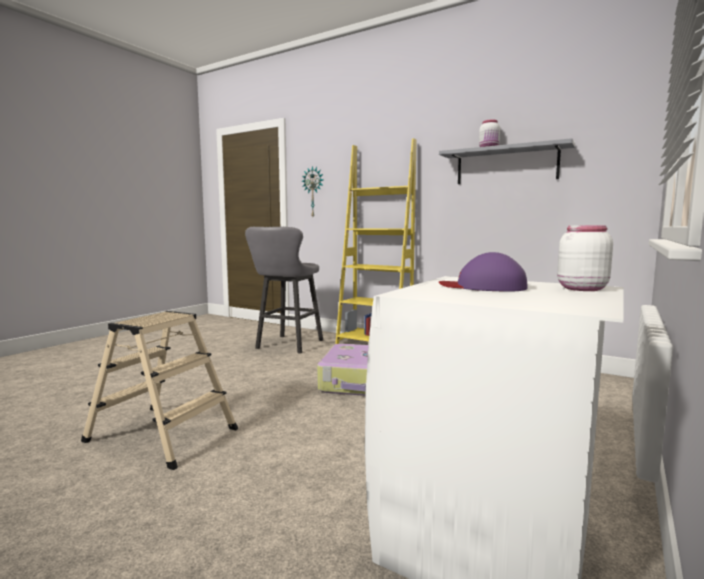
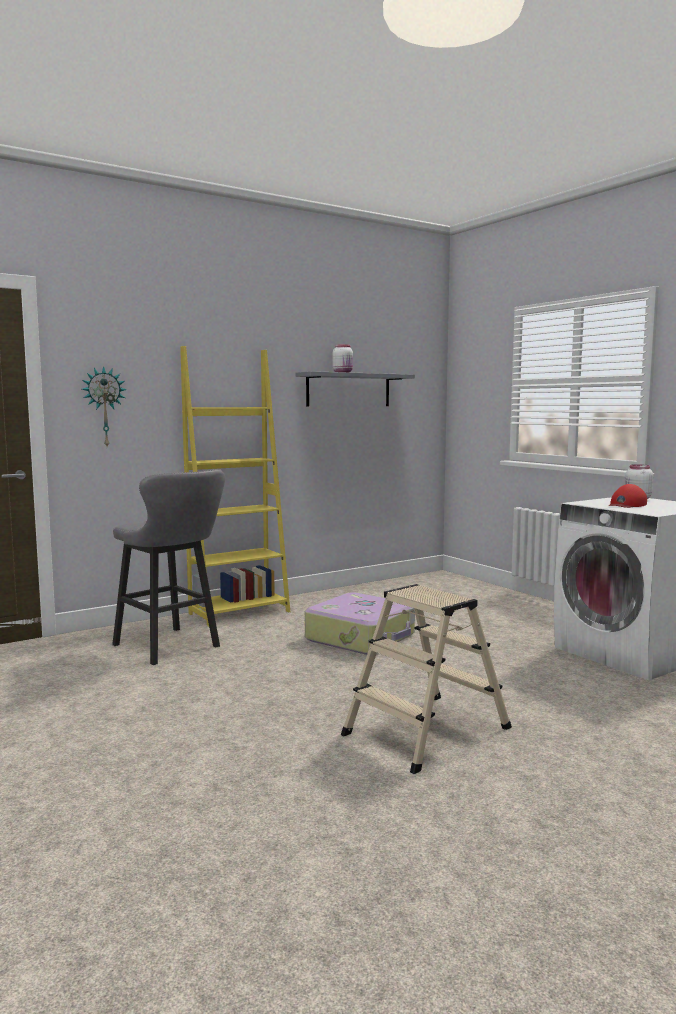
camera: 65 degrees left, 0 degrees up
(483, 287) = (626, 505): purple cap -> red cap

